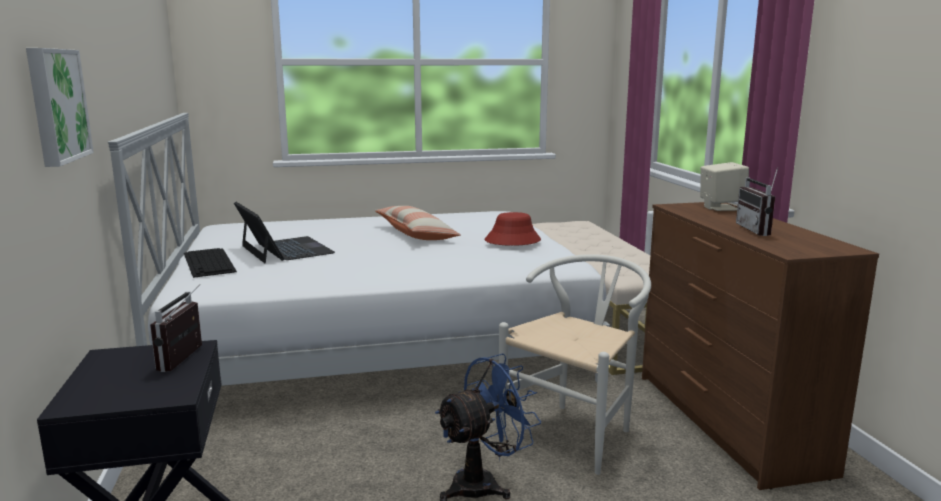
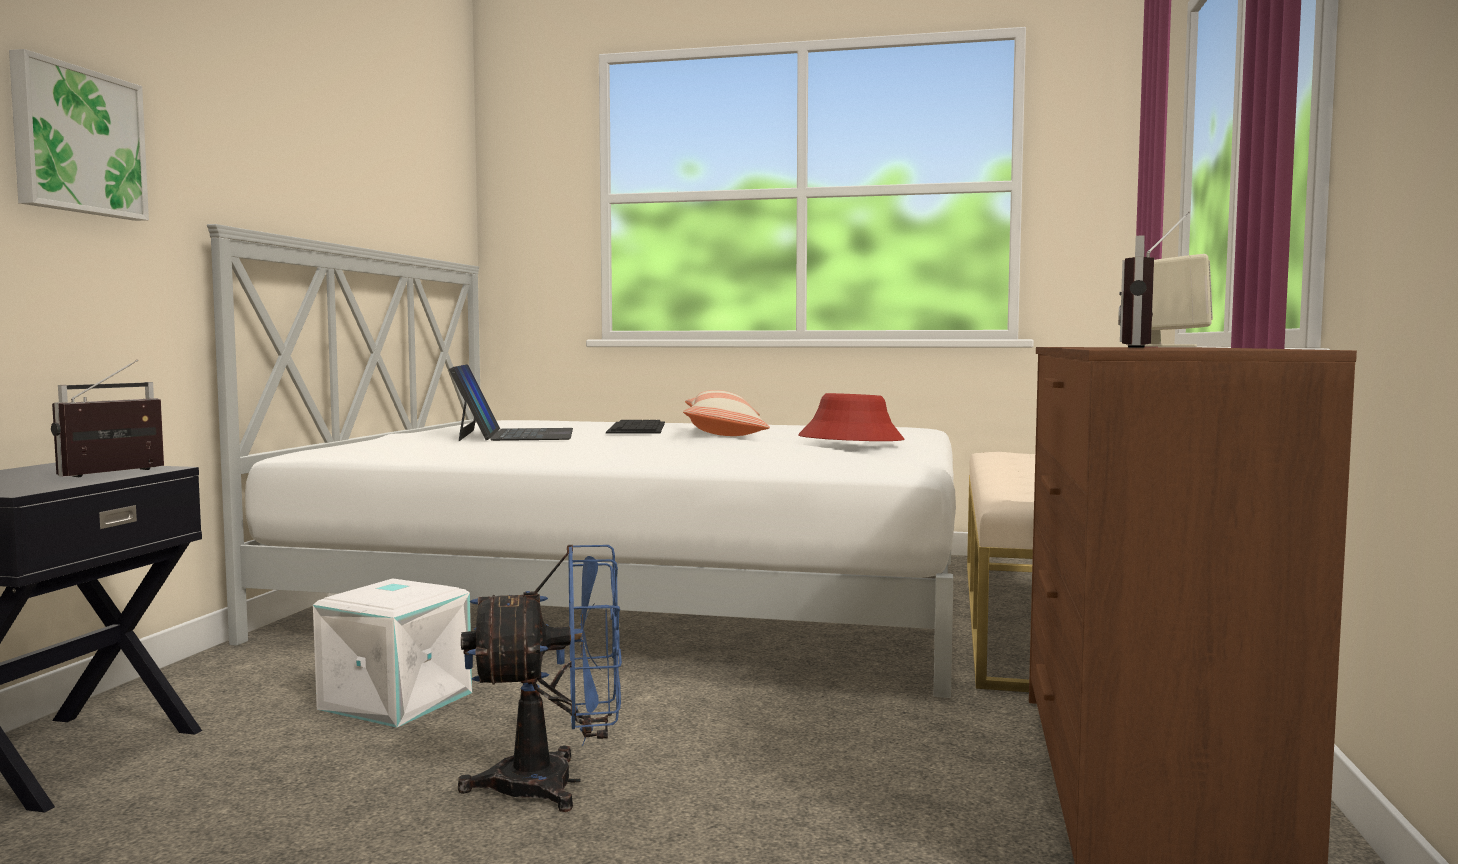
camera: 25 degrees right, 10 degrees down
(209, 262) = (397, 436): keyboard -> keyboard (637, 427)
(324, 450) = (395, 700): none -> white storage box
(576, 431) = (806, 749): white chair -> none

